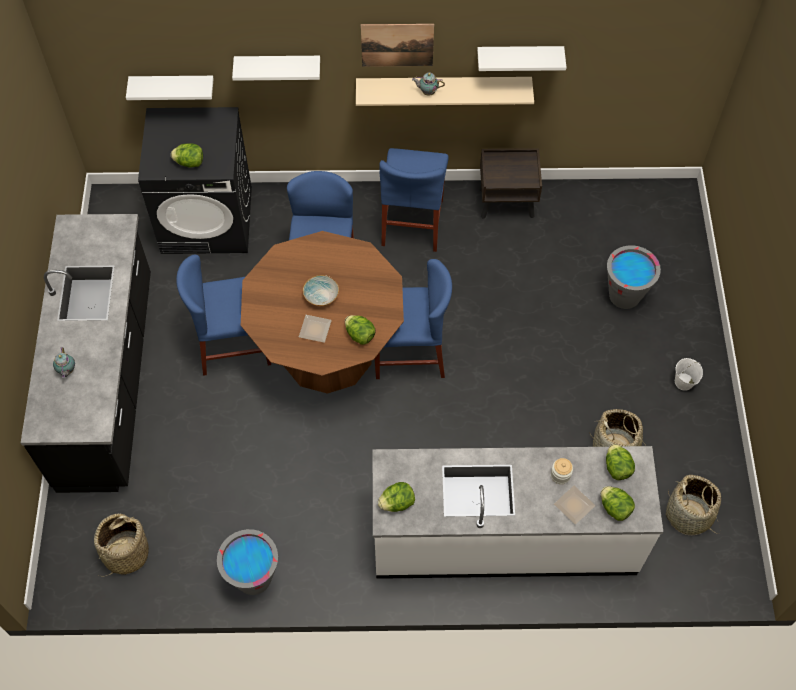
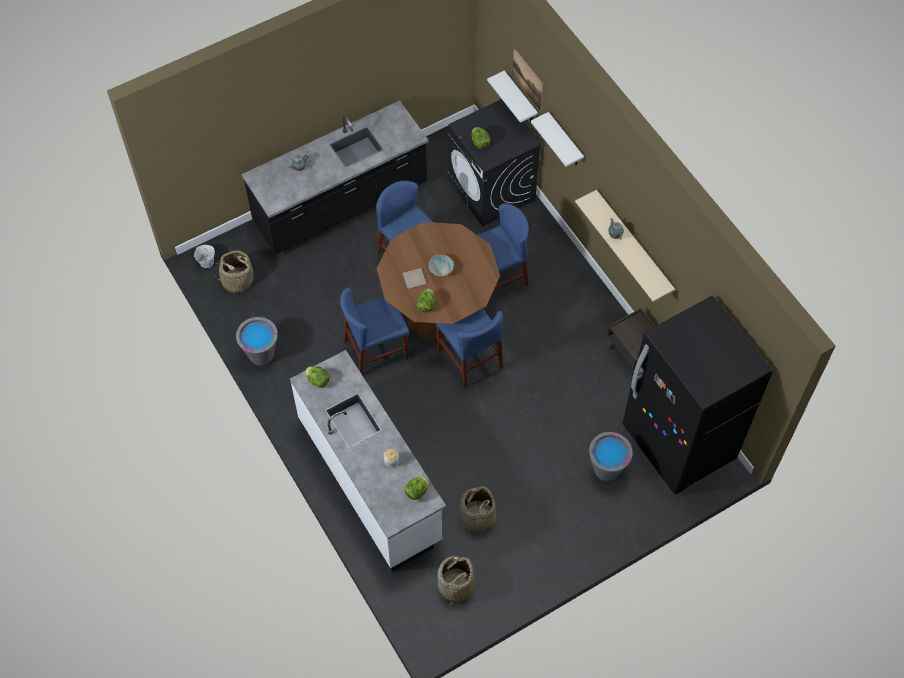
camera: 60 degrees right, 0 degrees up
(397, 45) = (618, 191): picture -> picture (527, 79)
(412, 222) = (574, 308): blue chair -> blue chair (376, 350)
(519, 58) = (671, 268): white shelf -> none
(574, 504) = (375, 478): plate -> none
(615, 508) = (387, 502): lettuce -> none
(630, 218) = (678, 443): none -> black fridge
(684, 382) = (559, 539): white bucket -> white bucket (206, 262)

